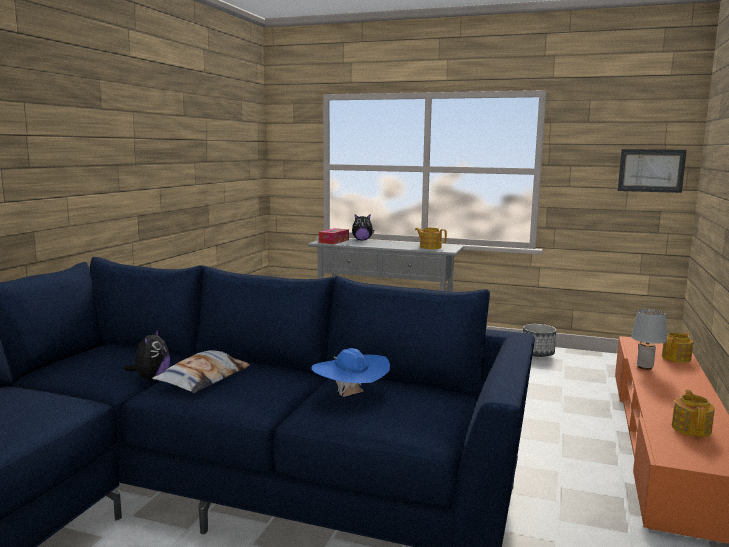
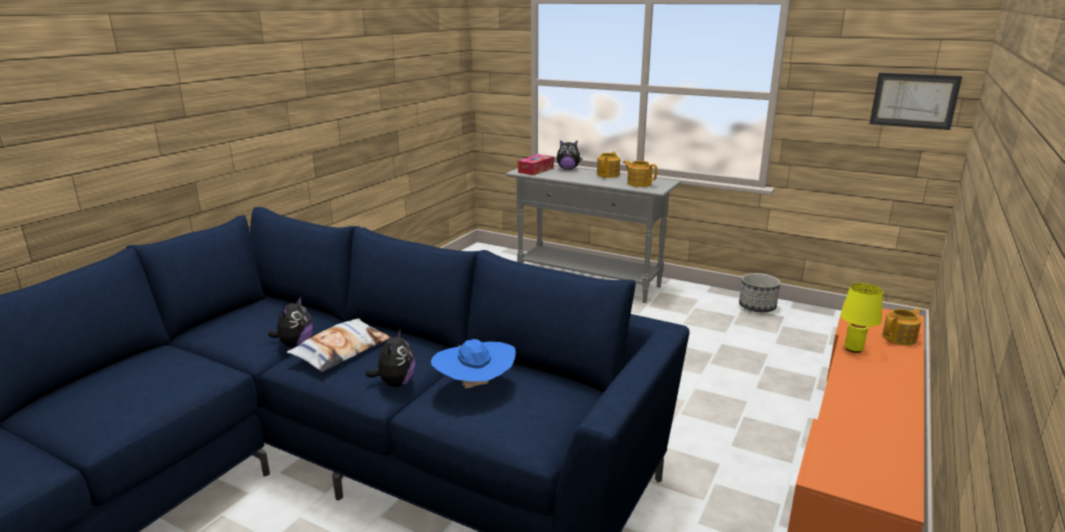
camera: 10 degrees right, 10 degrees up
(269, 400) = (395, 383): none -> plush toy
(645, 367) = (853, 349): grey table lamp -> yellow table lamp
(691, 428) = (867, 440): teapot -> teapot (608, 174)

